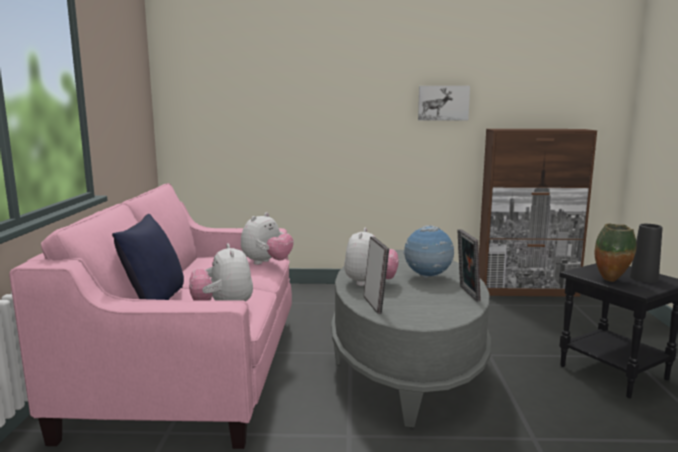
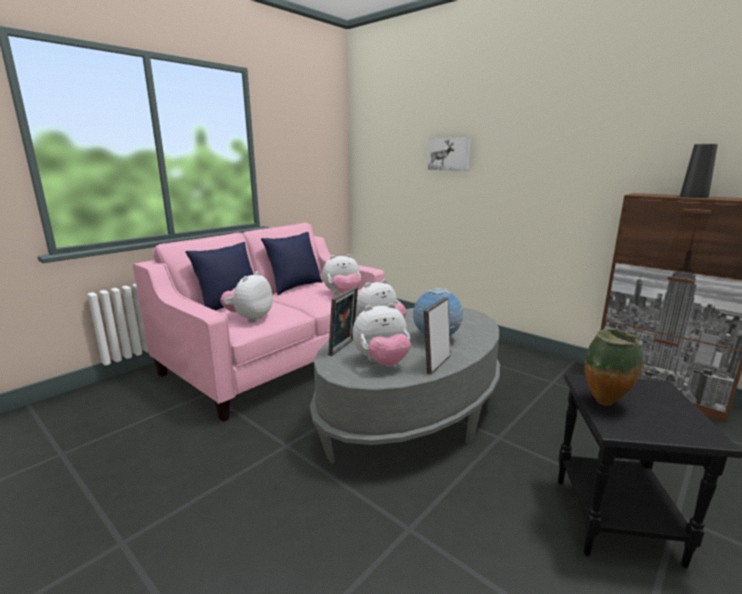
camera: 40 degrees right, 5 degrees up
(189, 268) = (294, 287): none -> blue pillow
(430, 305) = (382, 362): none -> plush toy
(443, 103) = (583, 161): picture -> picture (449, 154)
(643, 278) = (664, 417): black vase -> black vase (693, 197)

